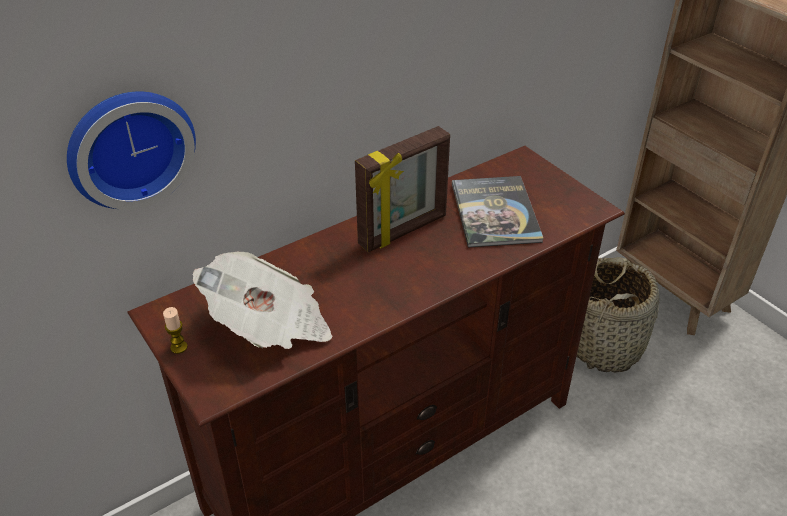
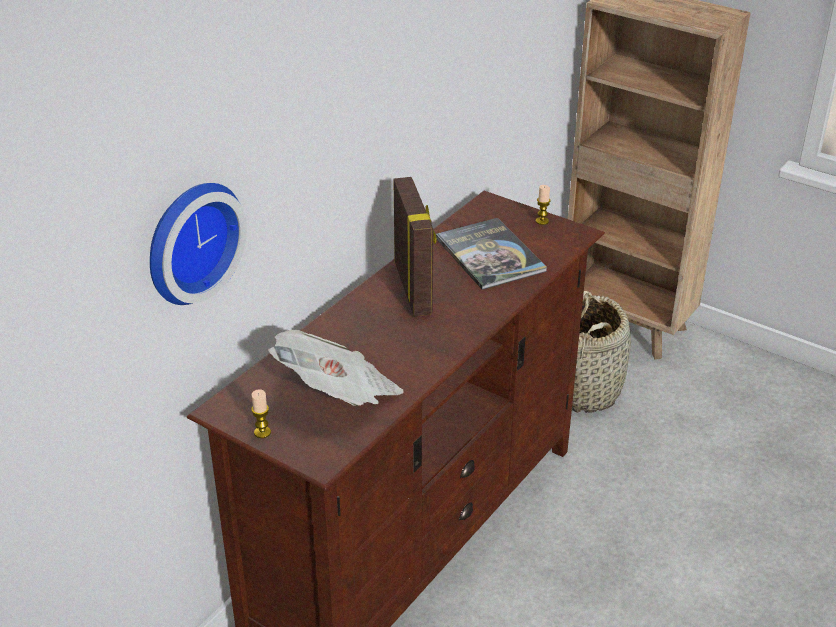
camera: 20 degrees left, 5 degrees down
(403, 231) = (414, 288): picture frame -> picture frame turned 45 degrees counterclockwise
(565, 188) = (542, 221): none -> candle

